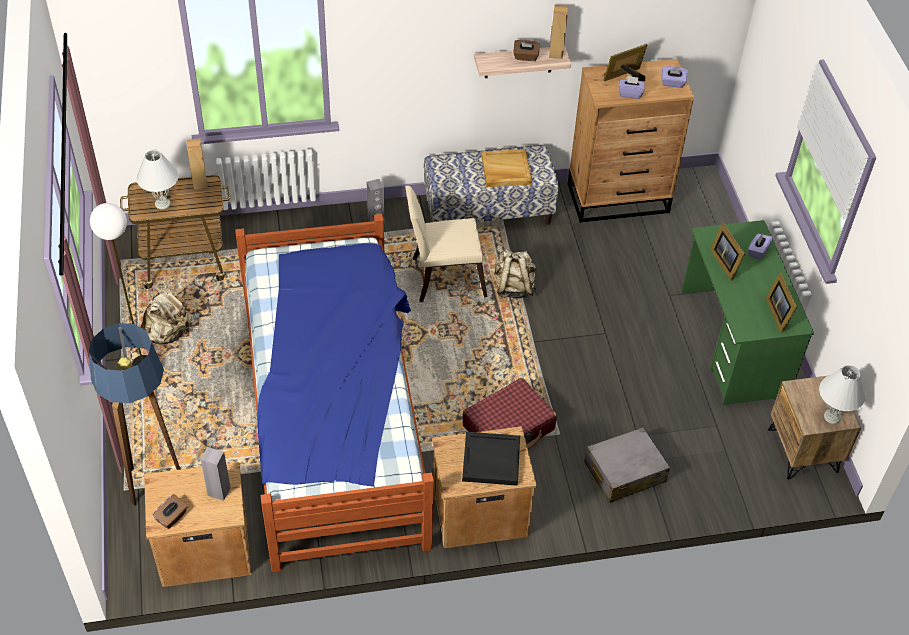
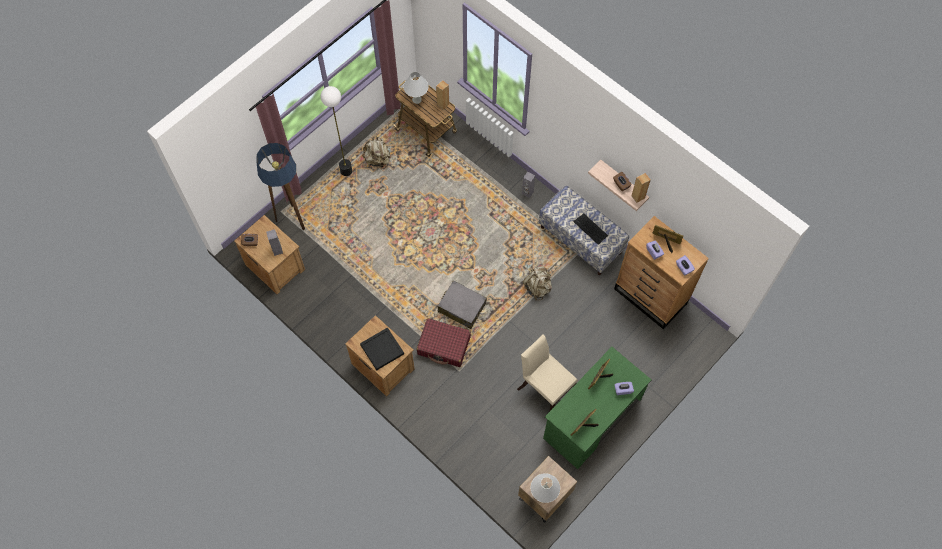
camera: 55 degrees right, 15 degrees up
(334, 418) = (387, 265): bed -> none
(443, 277) = (516, 250): beige chair -> beige chair (545, 387)
(505, 170) = (590, 229): beige tray -> keyboard
(624, 472) = (459, 416): grey suitcase -> grey suitcase (461, 307)

